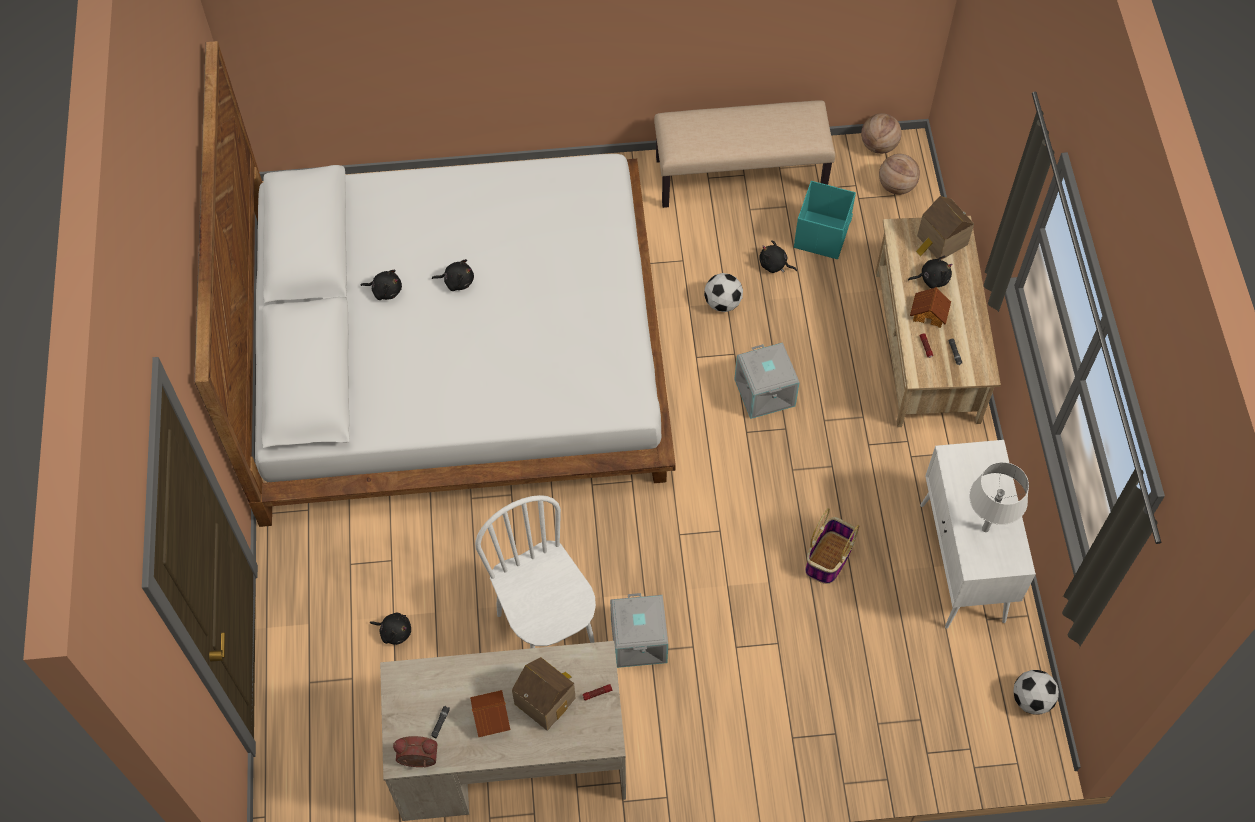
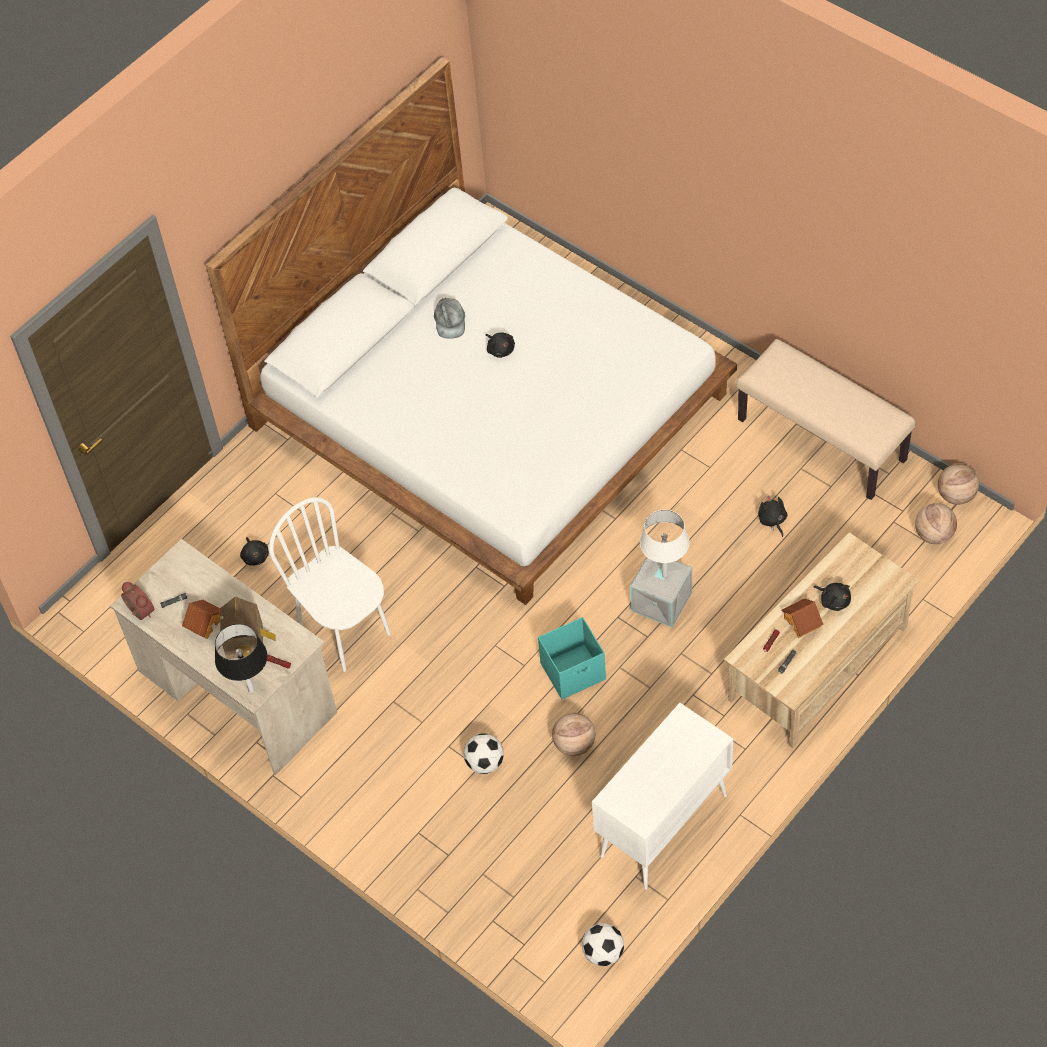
camera: 50 degrees right, 5 degrees down
(385, 290) = (450, 321): black plush toy -> grey cap
(546, 629) = (345, 632): white chair -> white chair turned 60 degrees counterclockwise
(601, 737) = (251, 690): none -> black table lamp
(640, 641) = (393, 690): grey storage box -> none
(722, 303) = (703, 518): football -> football (485, 763)
(822, 234) = (834, 526): turquoise storage box -> turquoise storage box (574, 672)
(828, 559) = (574, 744): basket -> basketball
(940, 242) = (872, 580): toy house -> none
(985, 529) = (646, 782): white table lamp -> white table lamp (664, 575)

